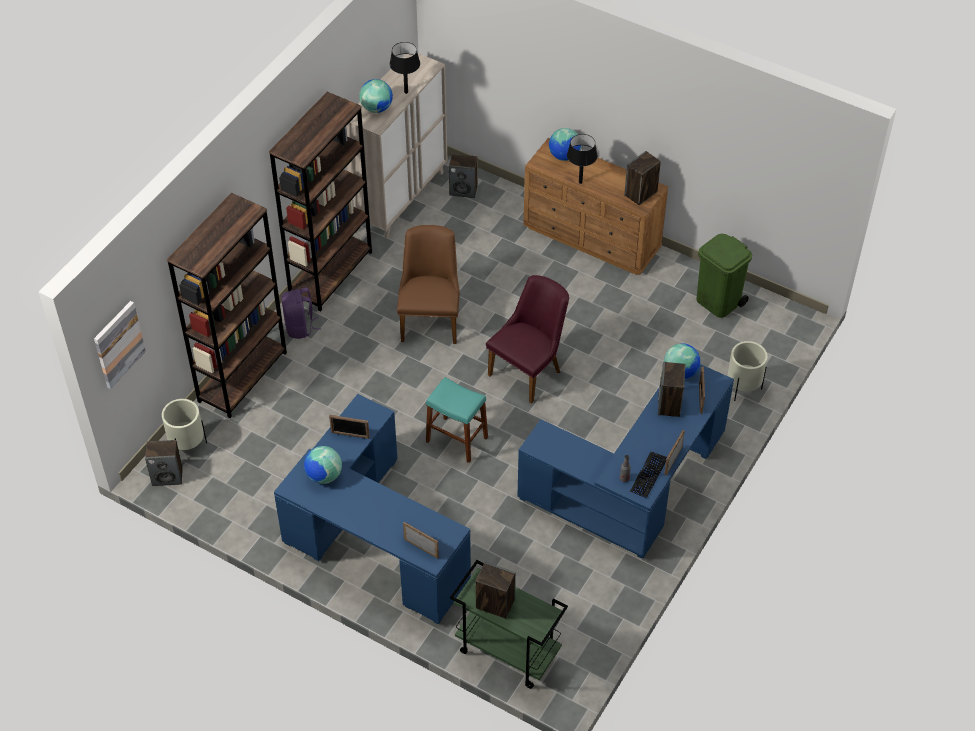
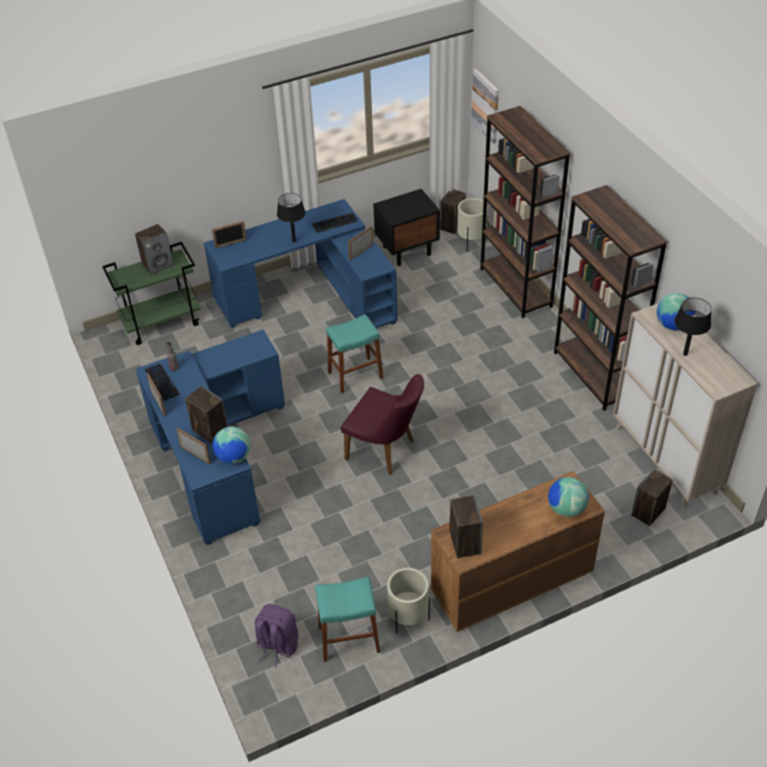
camera: 125 degrees right, 5 degrees down
(237, 495) = (407, 250): none -> black nightstand
(300, 327) = (544, 335): purple backpack -> purple backpack (277, 646)
(324, 475) = (334, 223): globe -> keyboard
(431, 318) = (494, 415): brown chair -> none
(530, 370) = (386, 451): purple chair -> purple chair turned 45 degrees counterclockwise
(580, 182) = (518, 502): black table lamp -> black table lamp (294, 241)
(718, 302) = (349, 639): green trash can -> turquoise stool
(743, 388) = (236, 592): beige planter -> beige planter (408, 618)

